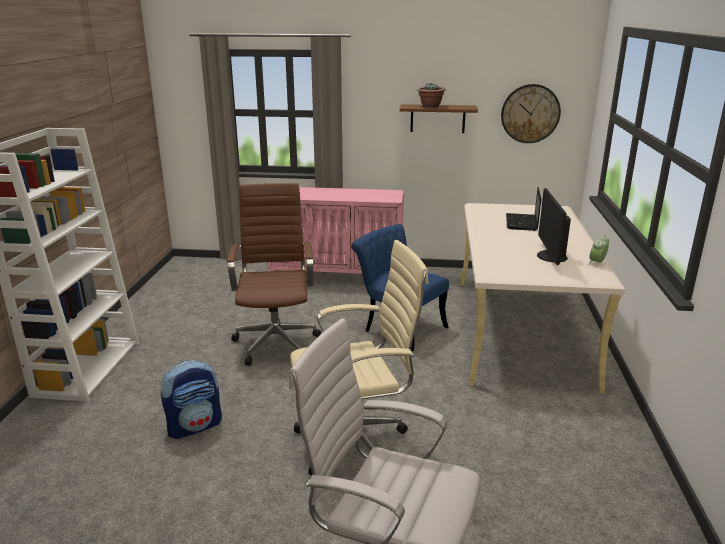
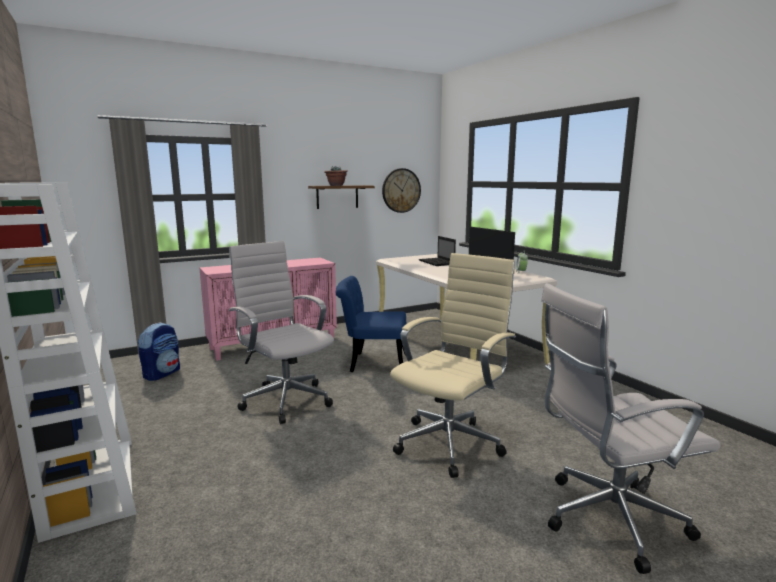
camera: 35 degrees left, 10 degrees down
(195, 426) = (298, 486): backpack -> backpack (162, 374)
(276, 342) = (285, 400): brown office chair -> white office chair

